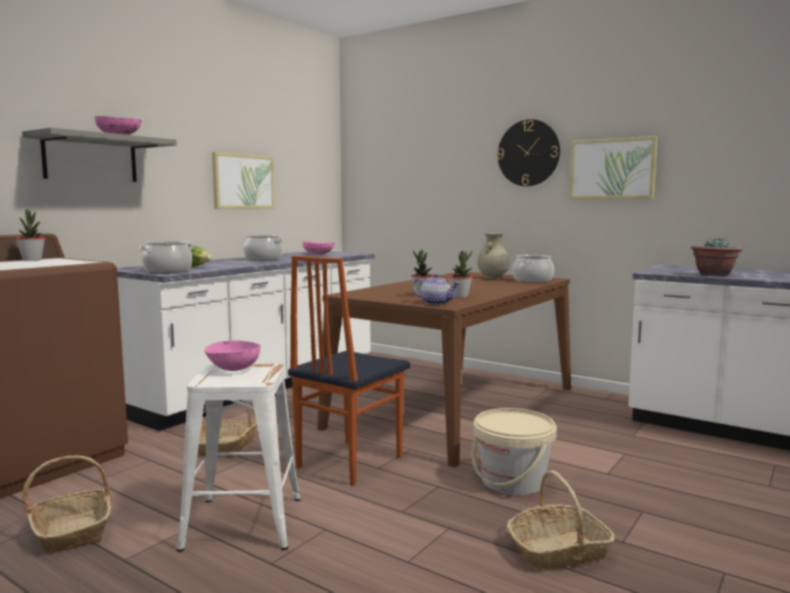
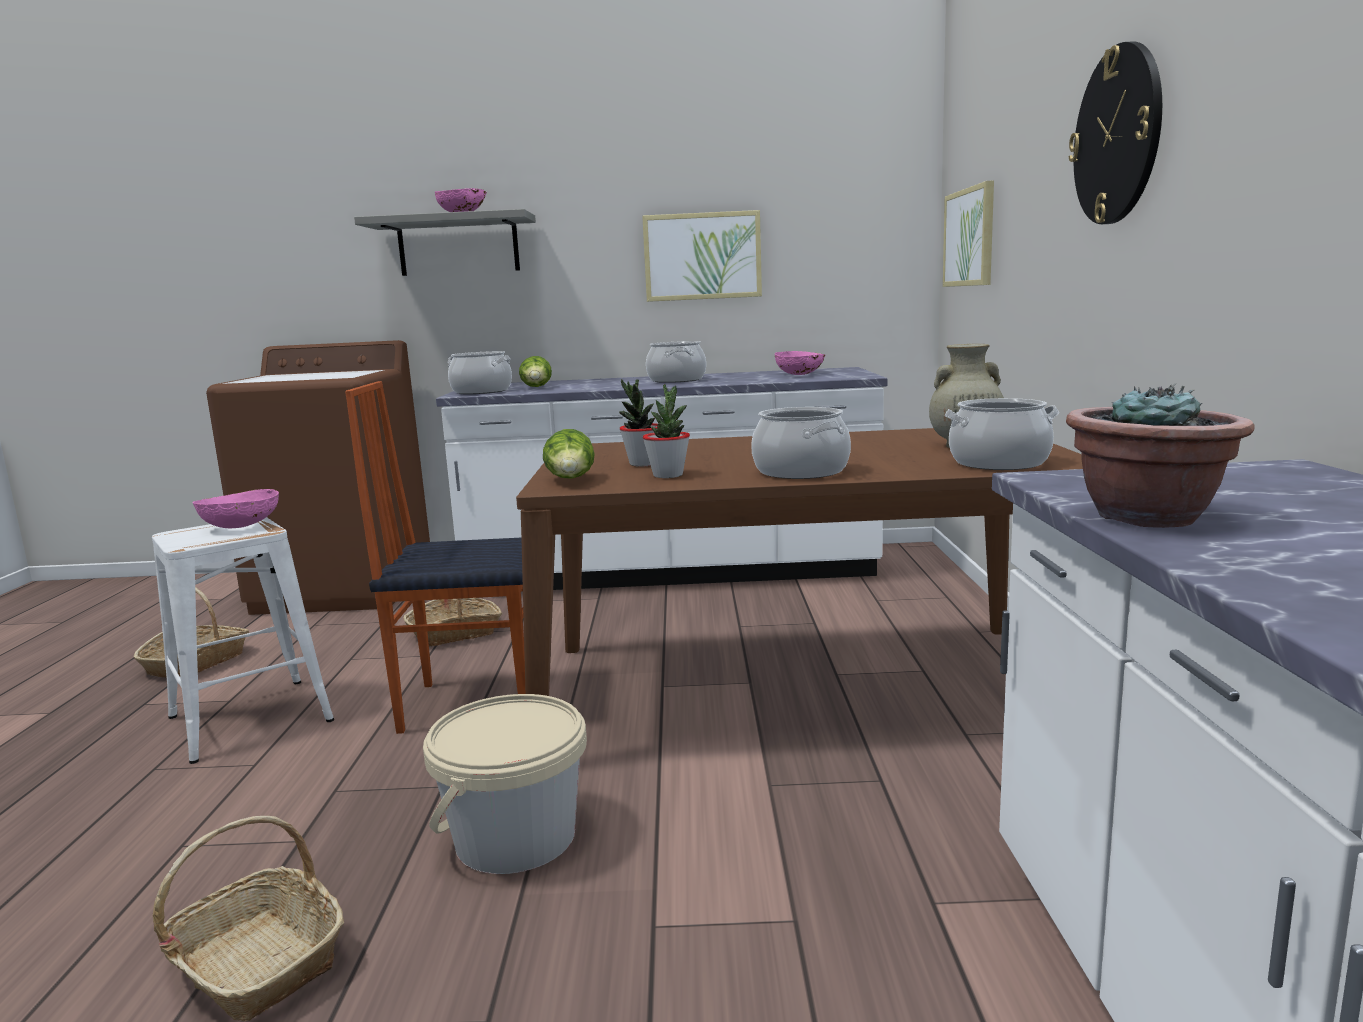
camera: 55 degrees right, 5 degrees up
(32, 260) = (348, 371): potted plant -> none
(436, 303) = (571, 480): teapot -> lettuce
(495, 290) = (800, 471): none -> cooking pot
(612, 169) = (1245, 152): picture -> picture (970, 237)

